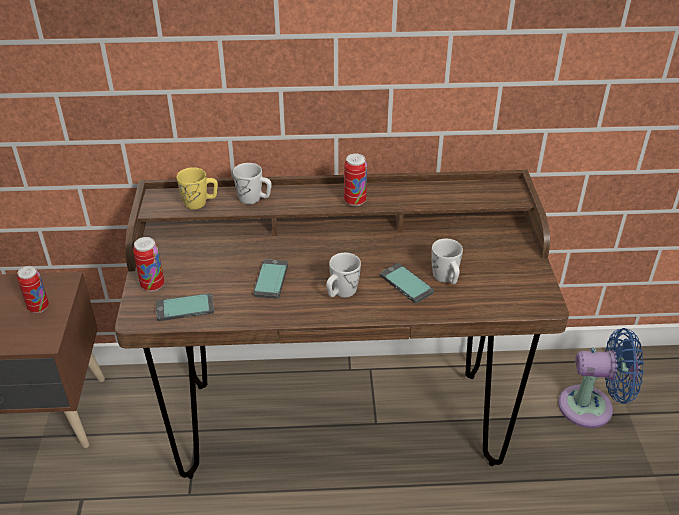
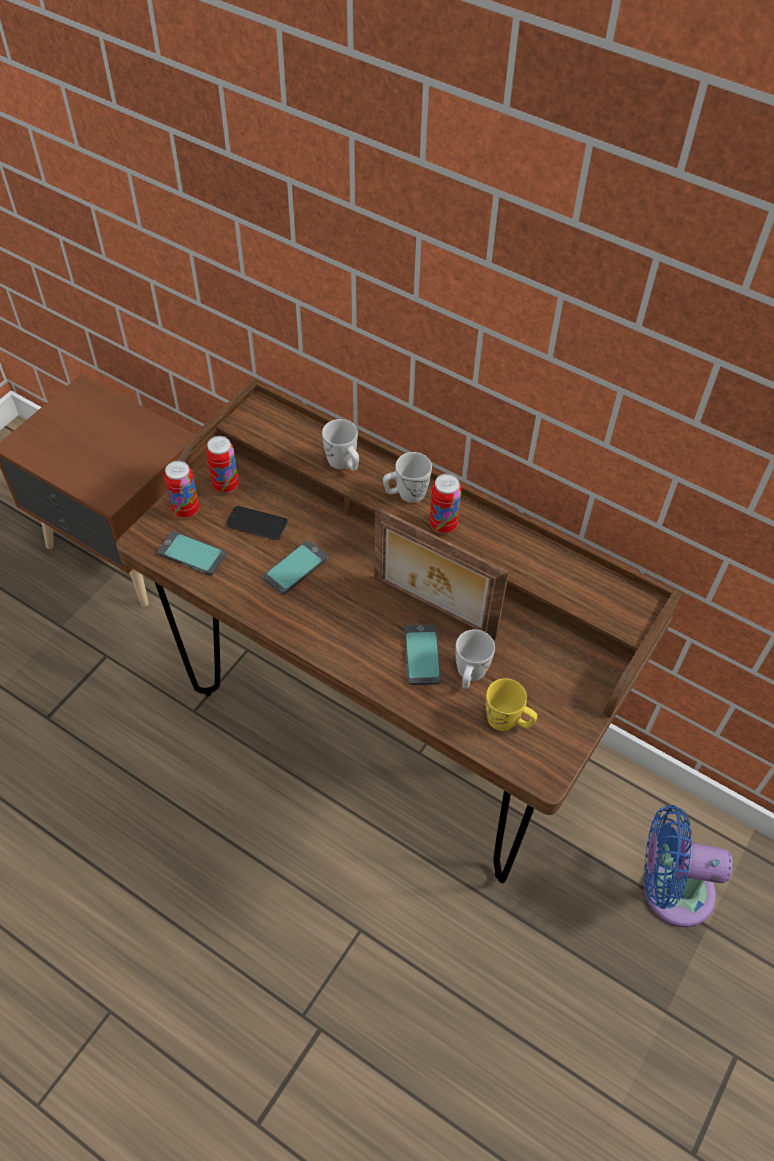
camera: 35 degrees right, 15 degrees up
(38, 307) = (130, 456): can -> can (225, 485)
(200, 203) = (288, 439): yellow mug -> yellow mug (508, 721)
(216, 268) = (257, 523): none -> phone
(341, 293) = (347, 625): white mug -> white mug (406, 494)
(386, 257) = (432, 609): none -> picture frame
(592, 407) = (670, 890): blue fan -> blue fan turned 150 degrees clockwise

